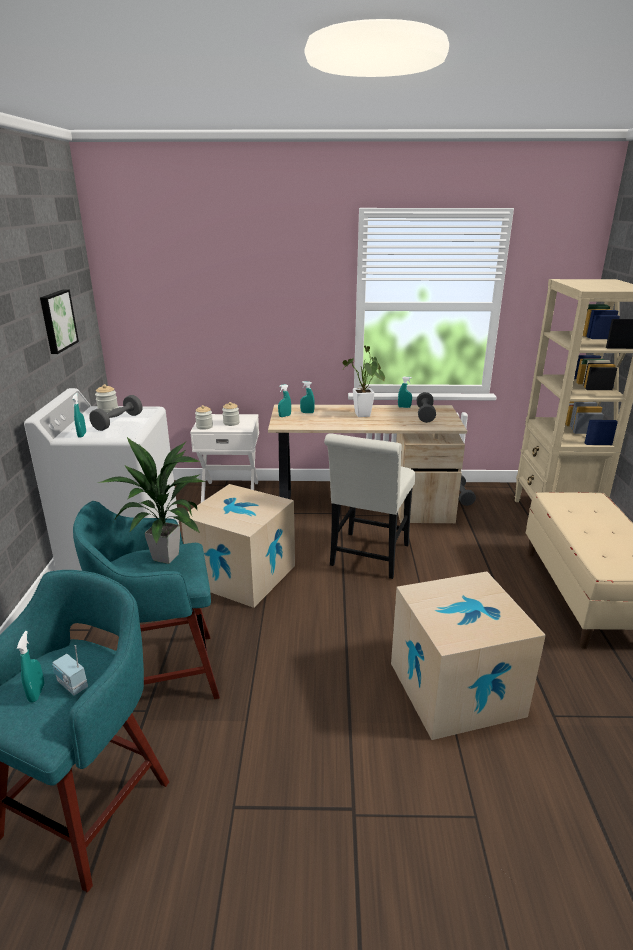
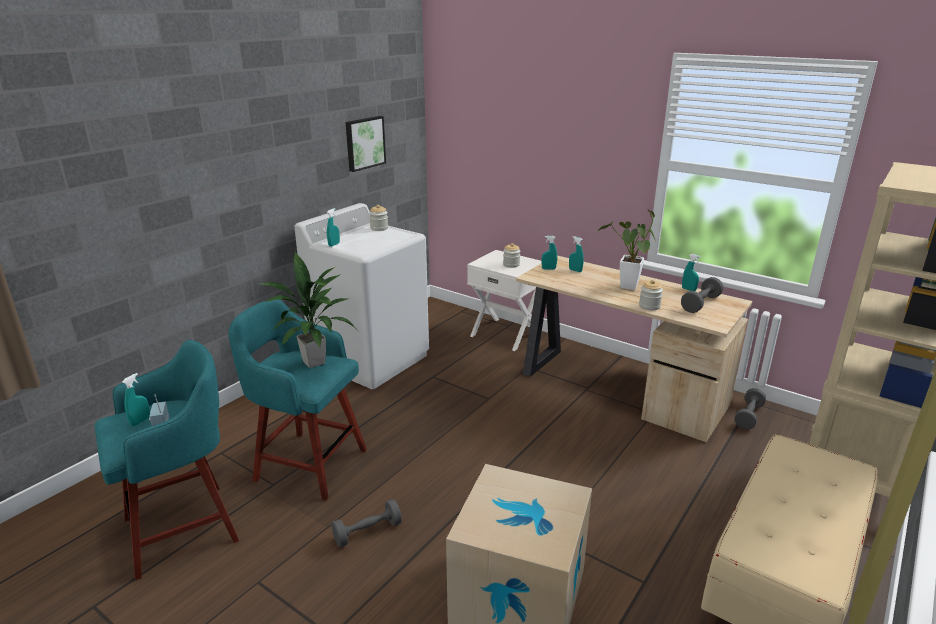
camera: 35 degrees right, 0 degrees up
(118, 422) = (372, 240): grey dumbbell -> grey dumbbell (367, 532)
(204, 426) = (484, 262): jar -> jar (649, 306)
(243, 575) = (441, 411): cardboard box -> none
(367, 558) = (568, 440): white chair -> none

